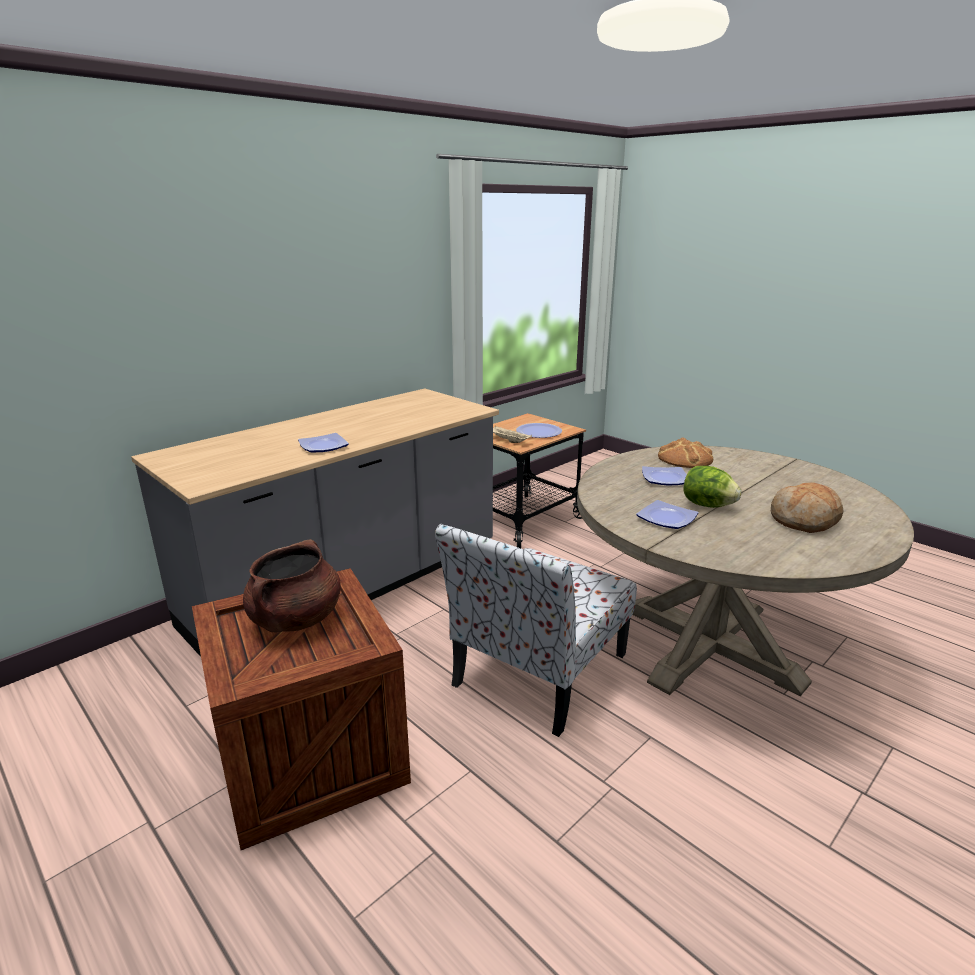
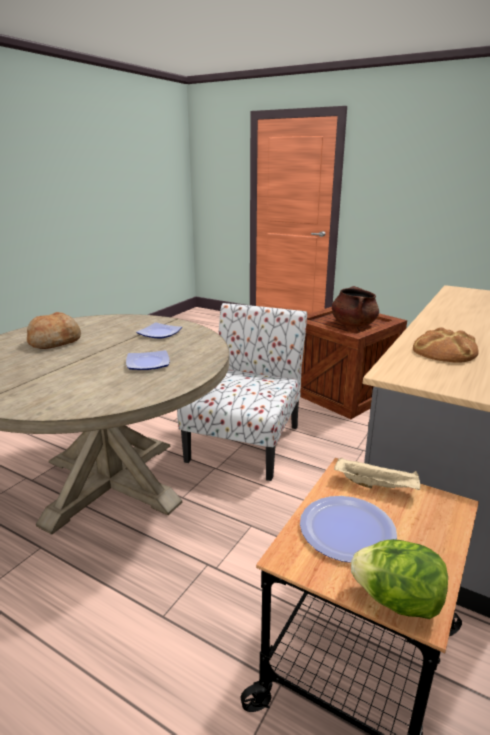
camera: 165 degrees right, 0 degrees up
(324, 446) = (448, 314): plate -> none
(685, 458) = (112, 391): bread -> bread (444, 351)
(707, 505) = (122, 344): lettuce -> lettuce (397, 601)

